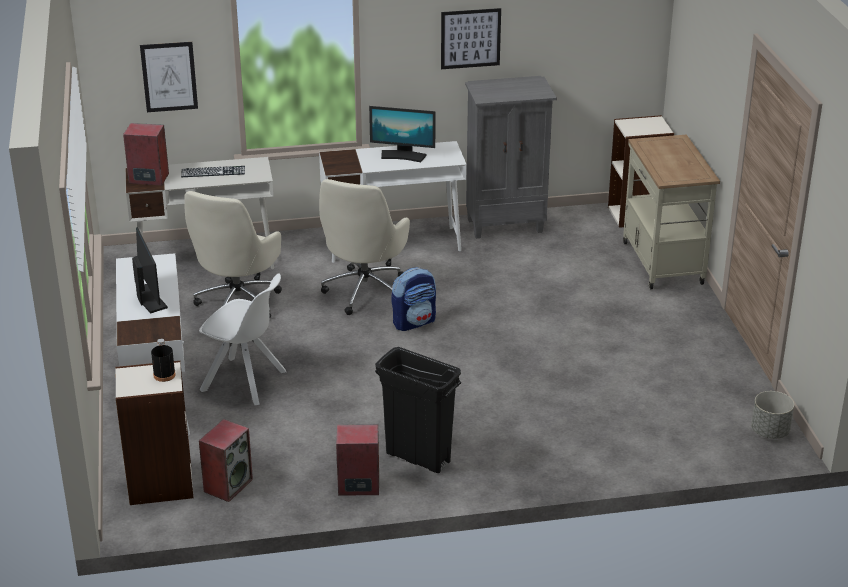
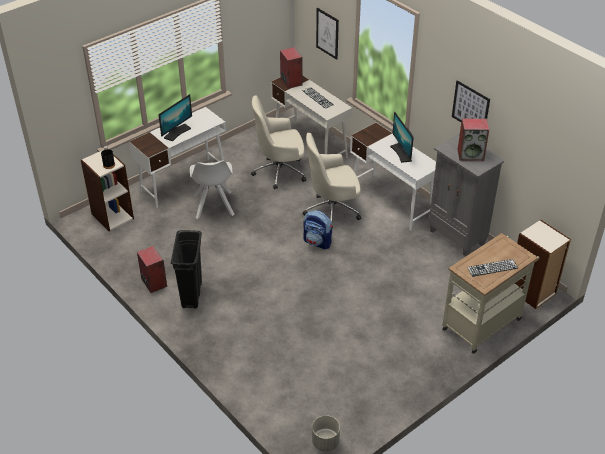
camera: 60 degrees right, 10 degrees up
(228, 485) = (125, 238): speaker -> speaker (471, 155)
(681, 162) = (492, 268): none -> keyboard

